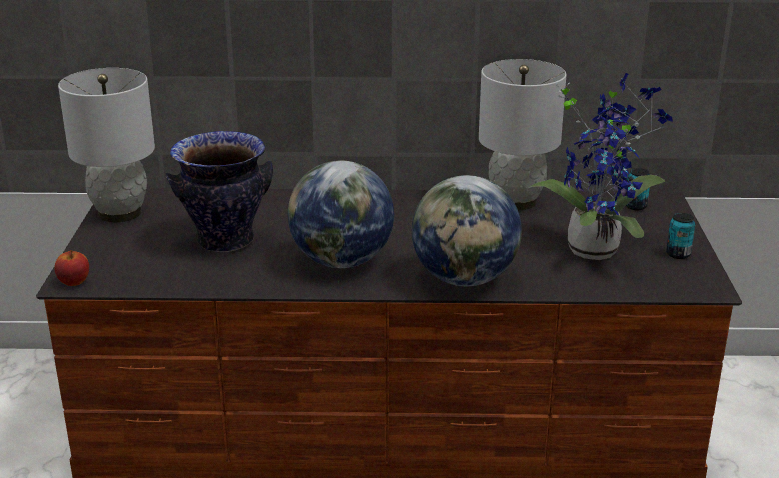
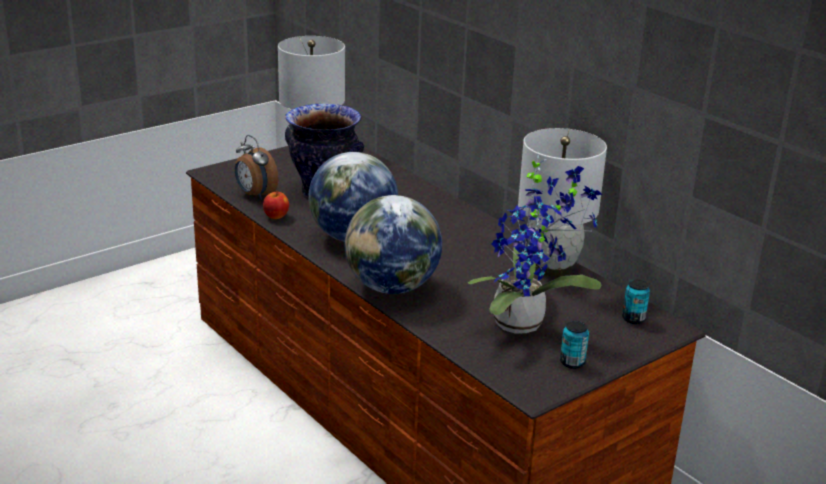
camera: 50 degrees right, 0 degrees up
(74, 282) = (212, 173): apple -> apple (276, 216)
(169, 277) = (255, 195): none -> alarm clock

